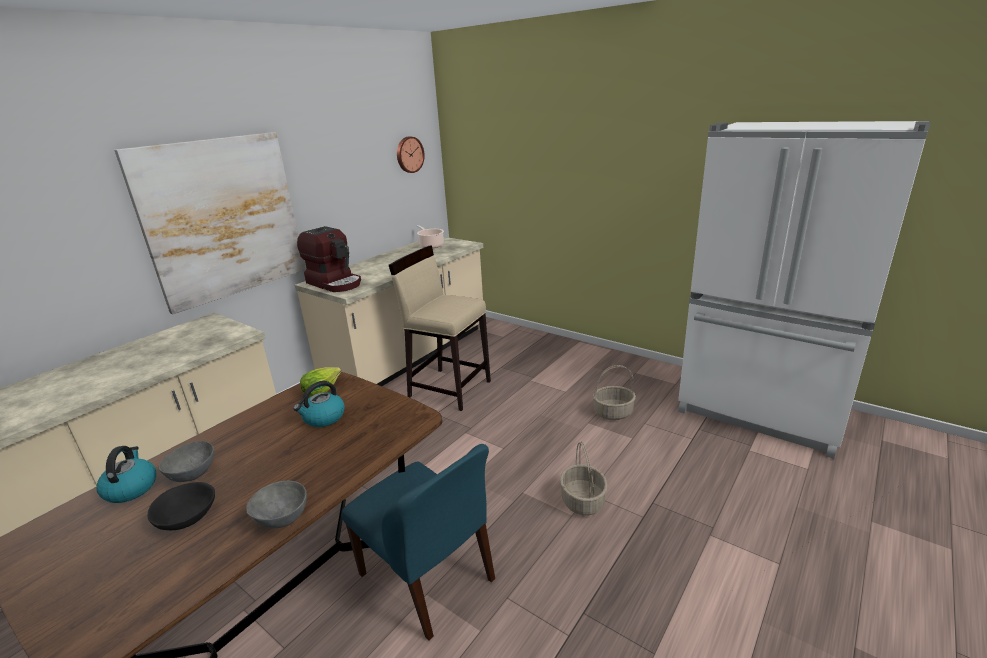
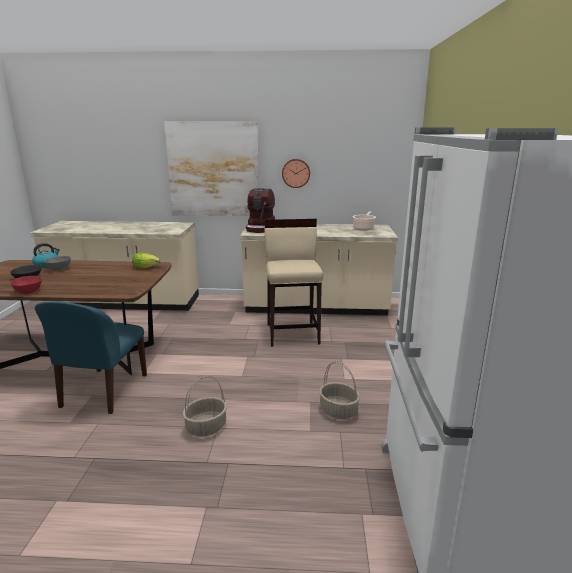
camera: 55 degrees right, 5 degrees down
(281, 518) = (29, 292): grey bowl -> red bowl
(323, 418) = (118, 275): kettle -> none
(409, 154) = (378, 152): wall clock -> wall clock (296, 173)

